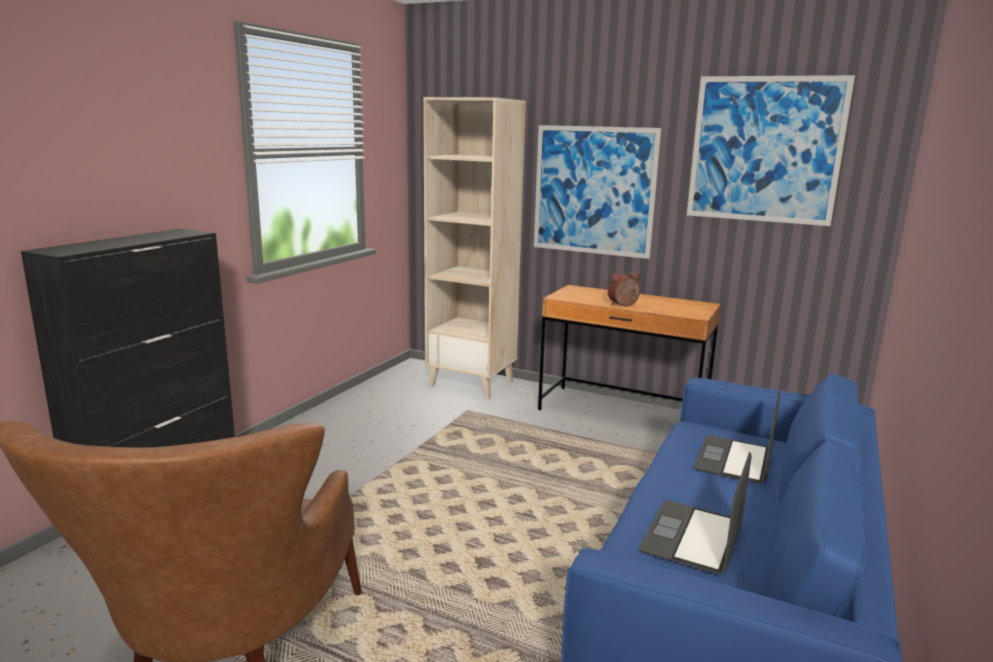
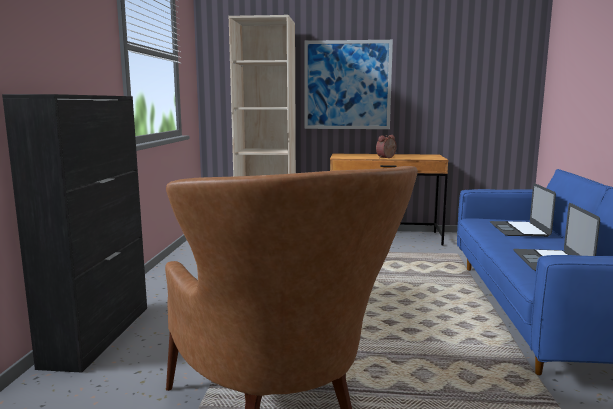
camera: 20 degrees left, 5 degrees down
(765, 150) = (460, 51): picture -> none

